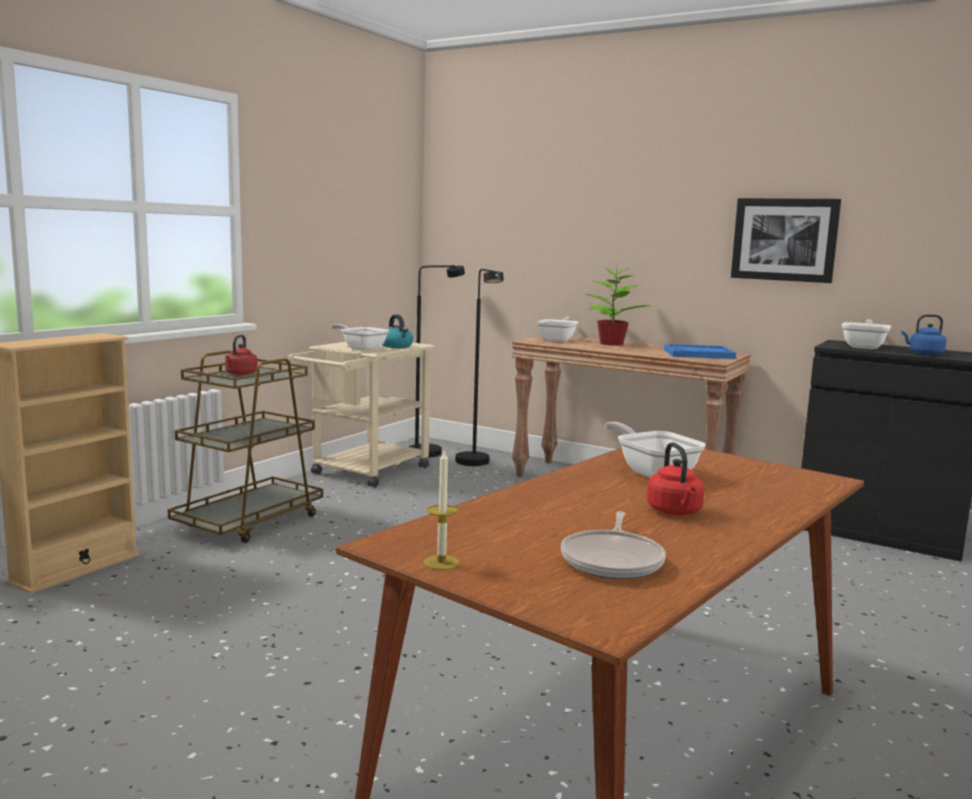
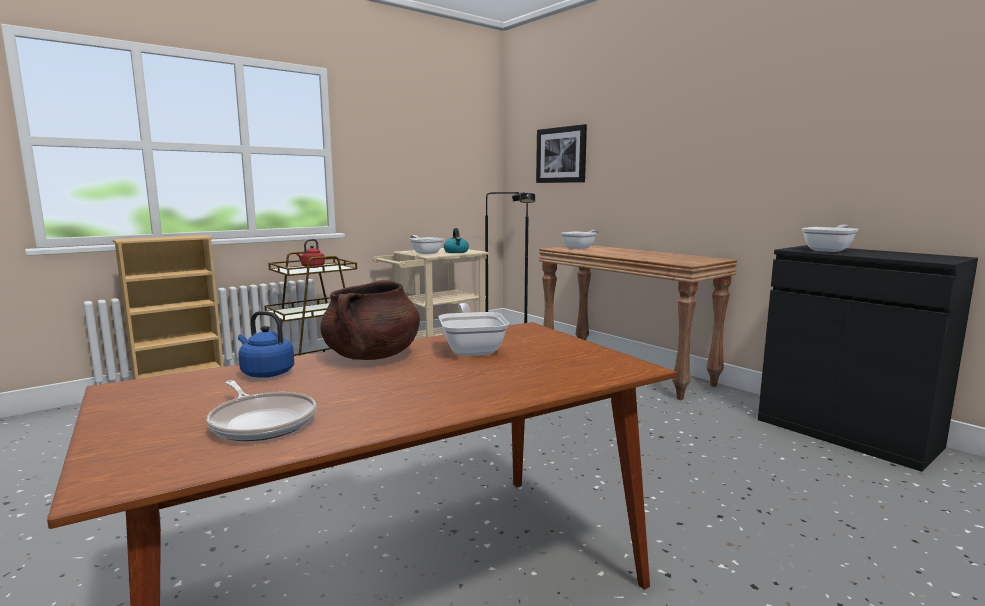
camera: 20 degrees right, 0 degrees up
(441, 562) = (124, 407): candle -> none
(571, 487) = (372, 356): none -> brown cooking pot
(610, 344) = (619, 251): potted plant -> none
(613, 560) = (262, 422): frying pan -> frying pan turned 75 degrees counterclockwise
(675, 512) = (417, 384): red kettle -> none
(698, 354) = (683, 258): blue tray -> none
(784, 239) = (766, 153): picture -> picture (561, 155)
(924, 354) = (886, 256): blue kettle -> blue kettle (265, 373)

